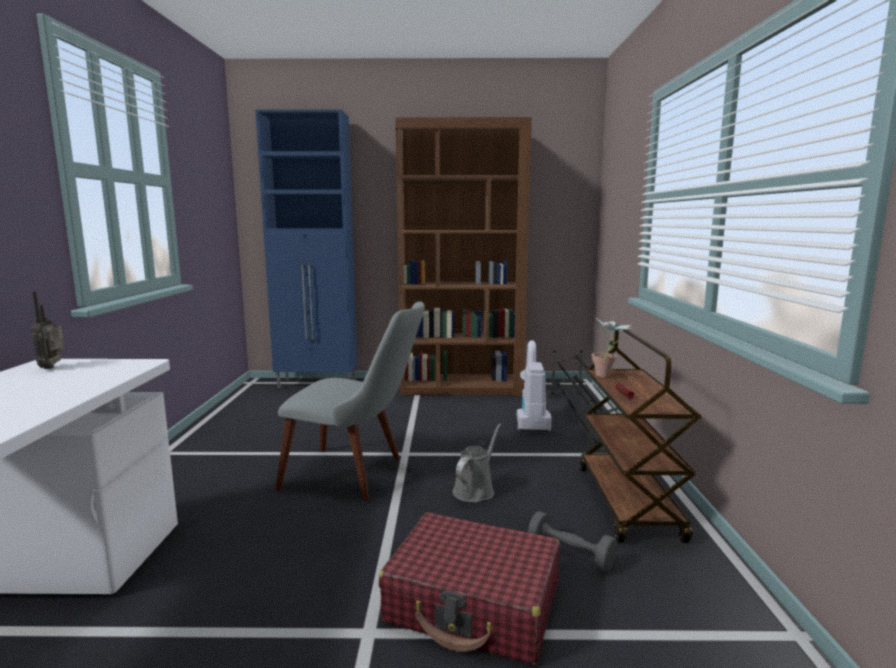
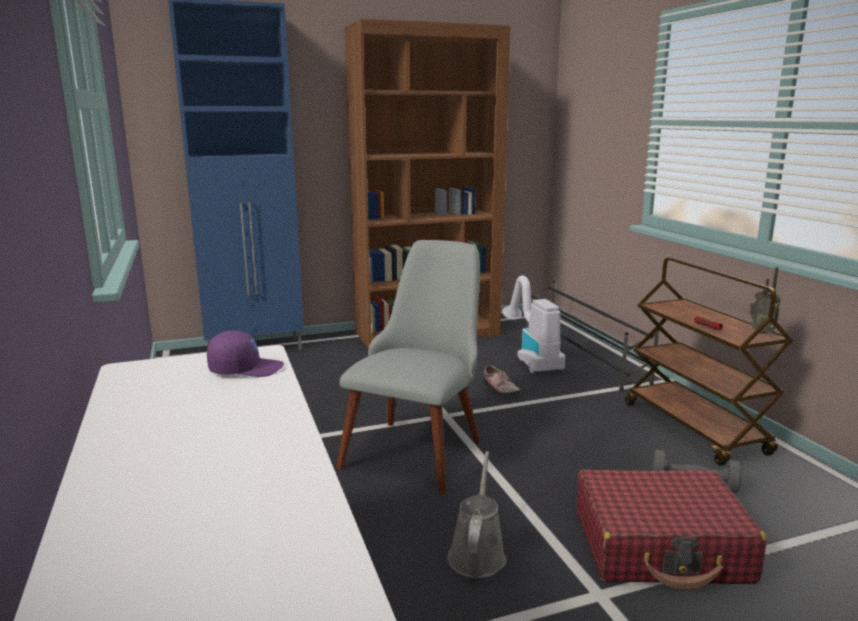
camera: 20 degrees left, 5 degrees up
(54, 367) = (157, 373): radio -> radio (762, 331)
(110, 371) = (246, 369): none -> purple cap
(357, 474) = (420, 445): grey chair -> grey chair turned 60 degrees counterclockwise
(474, 439) = (499, 389): none -> shoe
(475, 490) = (554, 441): grey watering can -> grey watering can (477, 554)
(608, 376) = (668, 309): potted plant -> none

